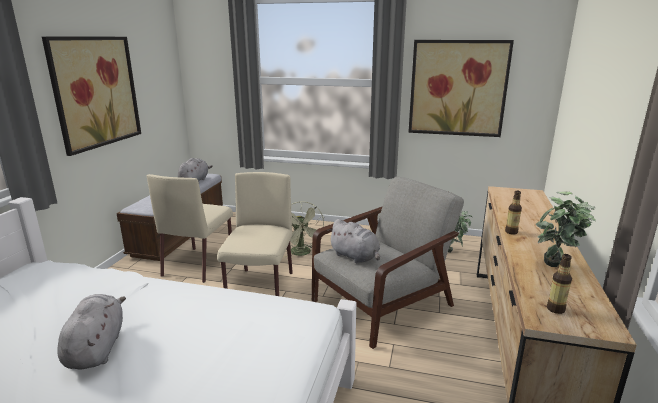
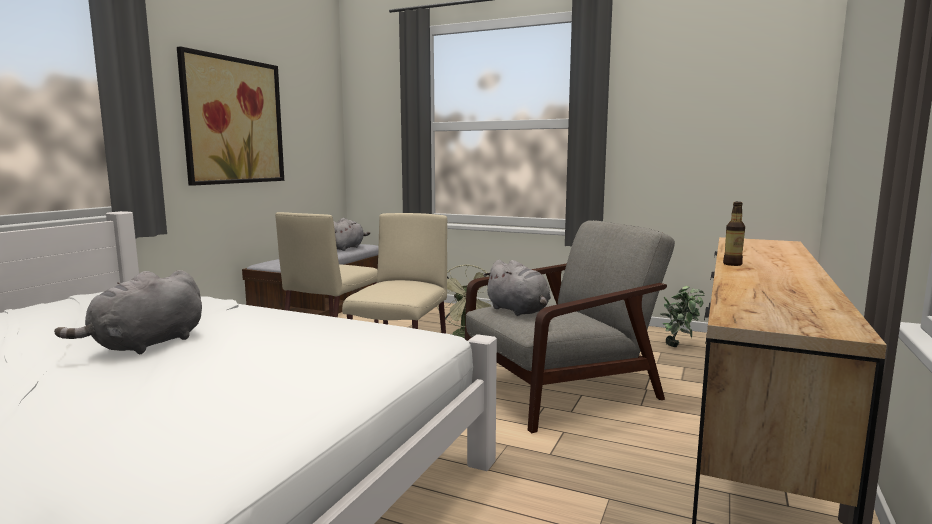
camera: 10 degrees right, 10 degrees down
(97, 348) = (146, 345): grey plush toy -> grey plush toy turned 150 degrees counterclockwise
(457, 88) = (684, 125): picture -> none
(555, 309) = (765, 314): bottle -> none
(556, 269) = (785, 289): potted plant -> none

